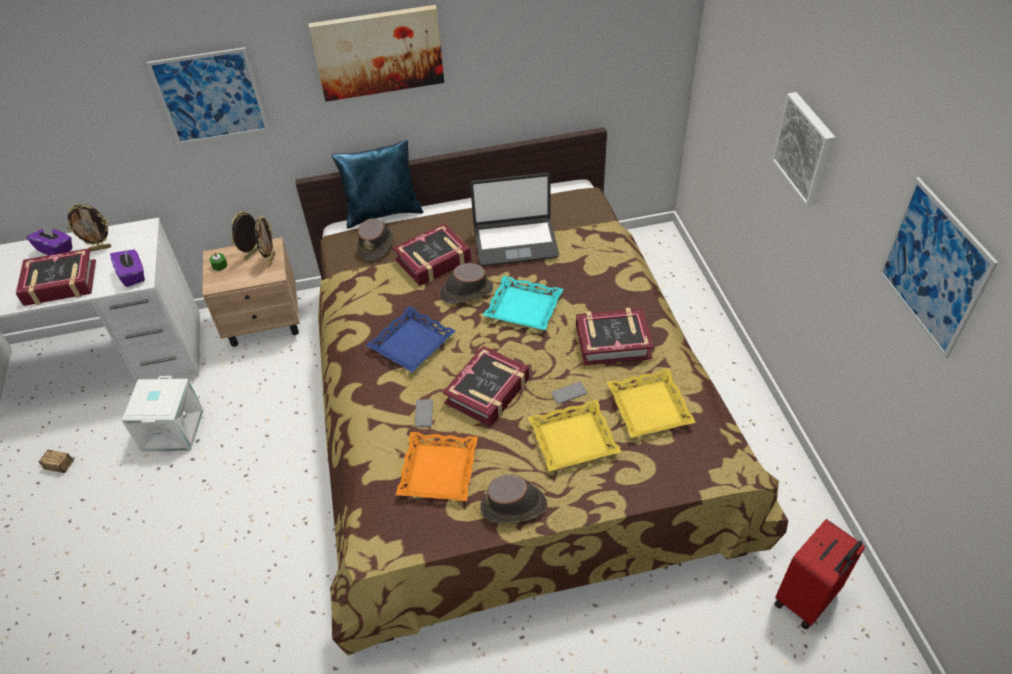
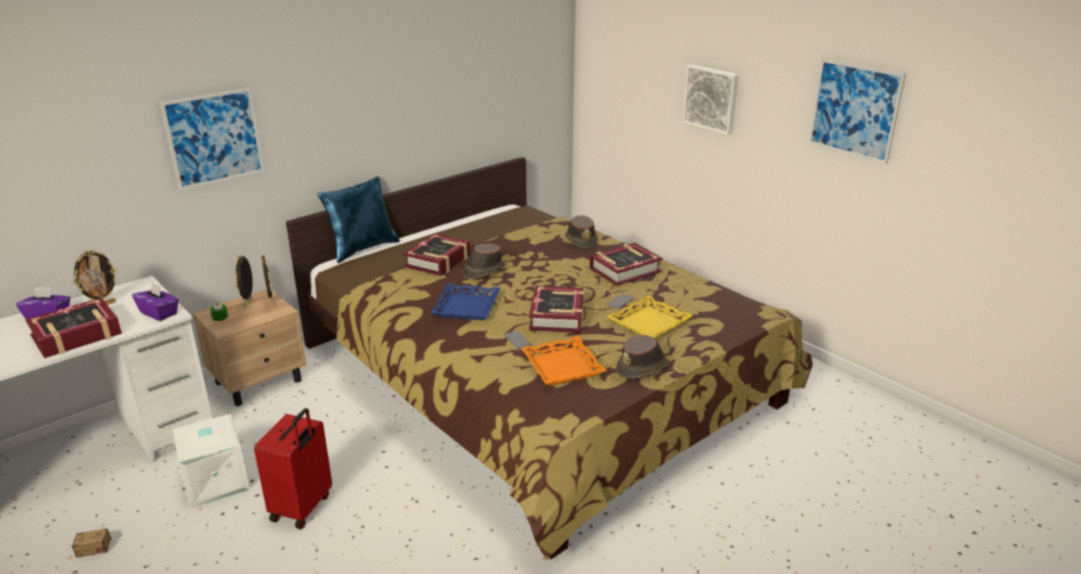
camera: 30 degrees left, 20 degrees down
(377, 245) = (376, 265): brown hat -> brown hat (581, 240)
(378, 52) = (357, 92): picture -> none
(515, 242) = (497, 238): laptop -> none
(523, 308) = (539, 269): turquoise tray -> none
(650, 407) = (686, 294): yellow tray -> none
(807, 600) = (848, 413): red suitcase -> red suitcase (303, 508)

